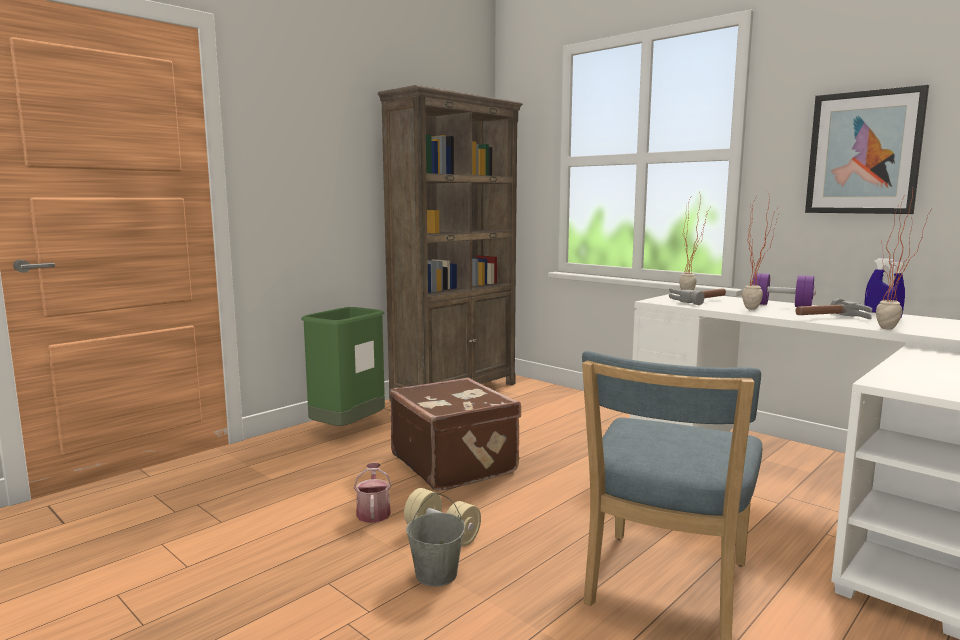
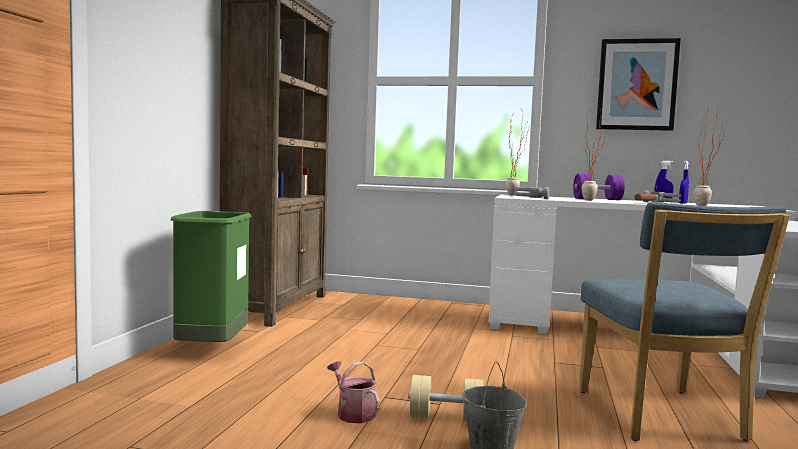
camera: 30 degrees left, 5 degrees down
(455, 463) = (368, 362): brown suitcase -> none

